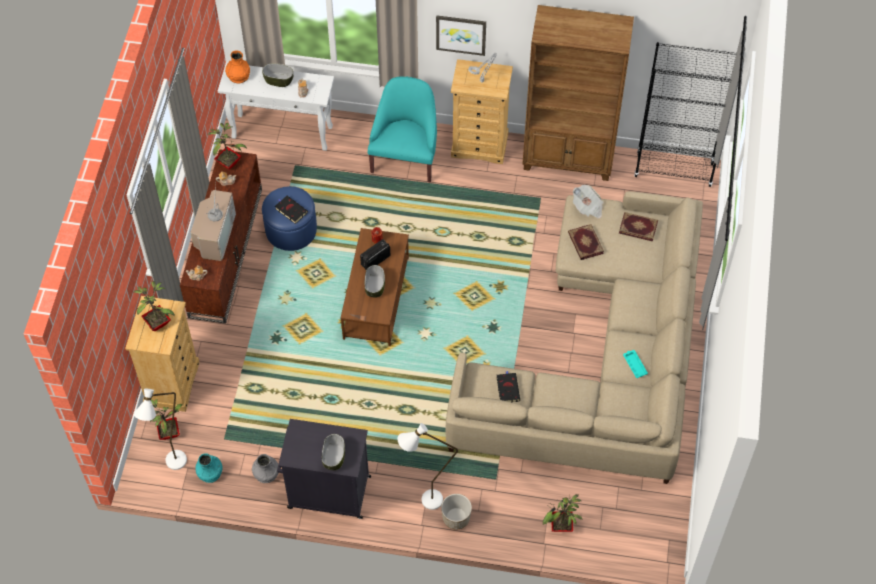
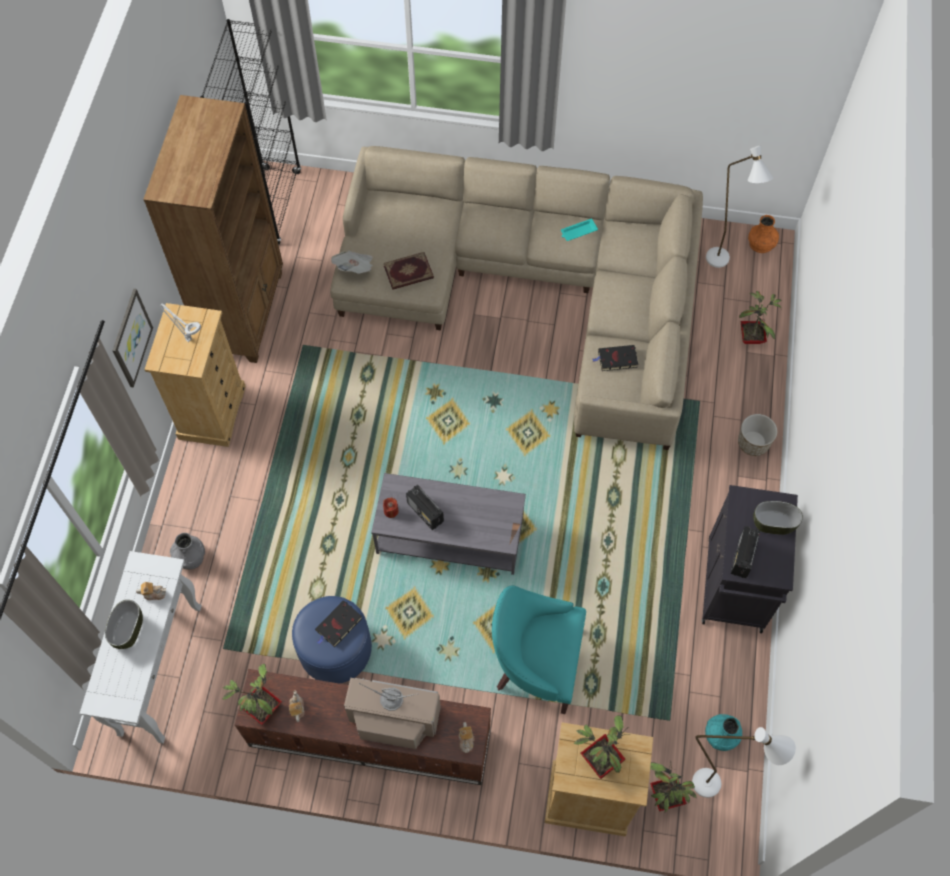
camera: 90 degrees left, 5 degrees up
(238, 76) = (111, 691): orange vase -> orange vase (761, 244)
(266, 473) = (715, 662): grey vase -> grey vase (190, 557)
(306, 433) = (742, 557): none -> radio
(374, 286) = (467, 513): bowl -> none
(376, 299) = (450, 535): brown coffee table -> grey coffee table
(405, 157) = (223, 502): turquoise armchair -> turquoise armchair (536, 663)
(424, 502) = (737, 477): white floor lamp -> white floor lamp (721, 265)
(638, 227) = (387, 218): book -> none

